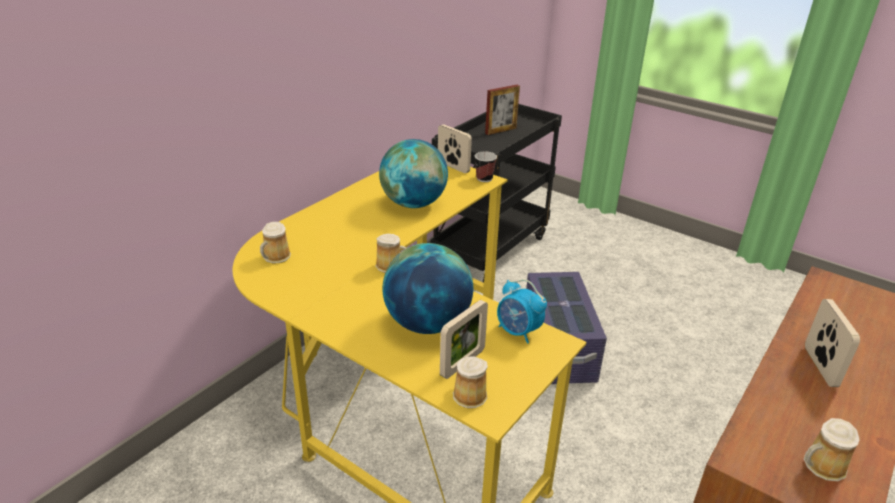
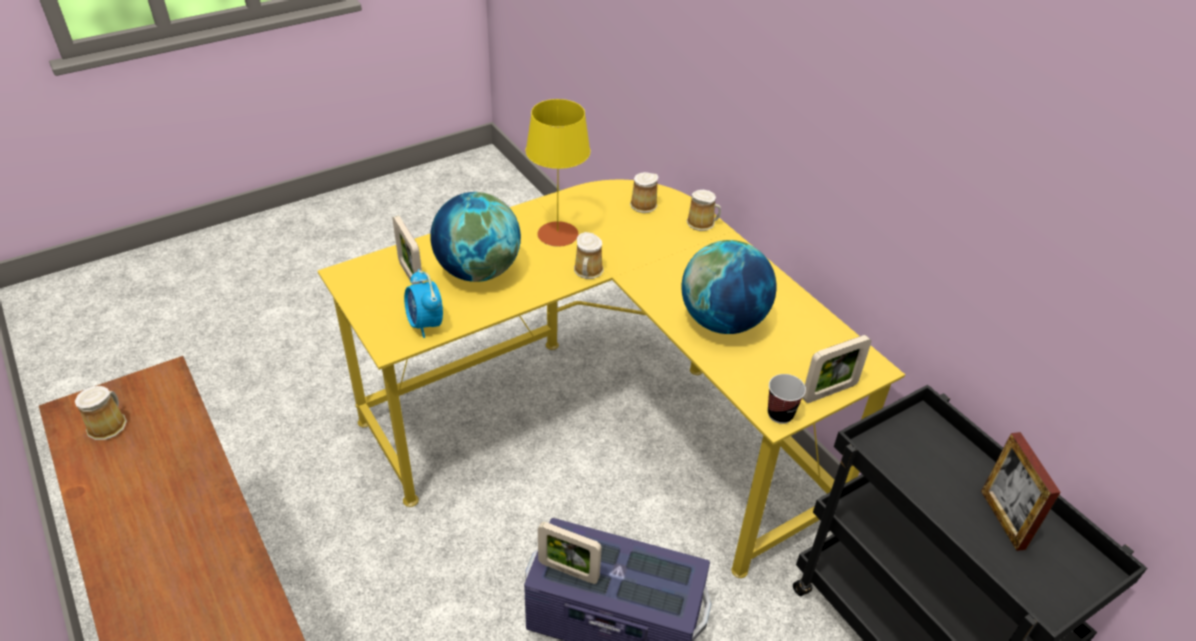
camera: 110 degrees right, 10 degrees up
(345, 292) = (557, 234): none -> yellow table lamp
(469, 394) = (373, 269): mug -> mug (702, 223)
(518, 332) = (425, 324): alarm clock -> alarm clock turned 90 degrees counterclockwise
(820, 367) = (180, 517): picture frame -> picture frame (568, 571)

